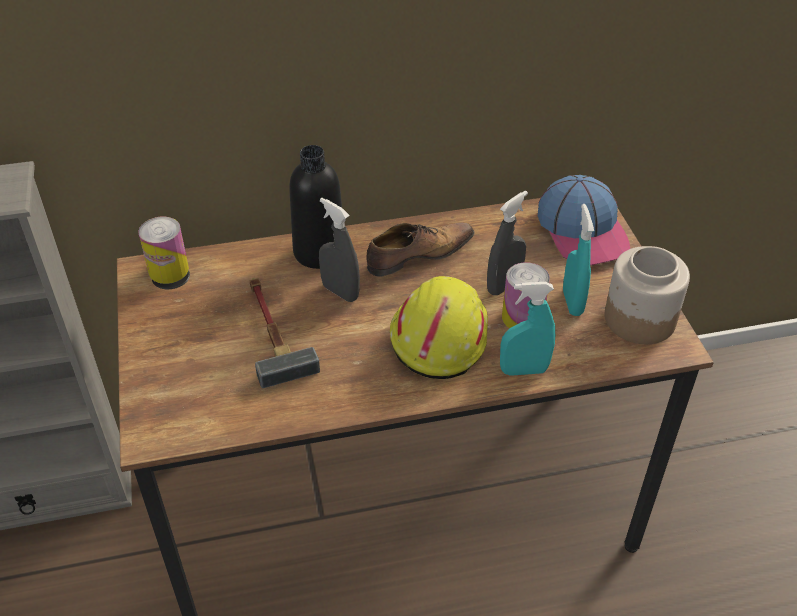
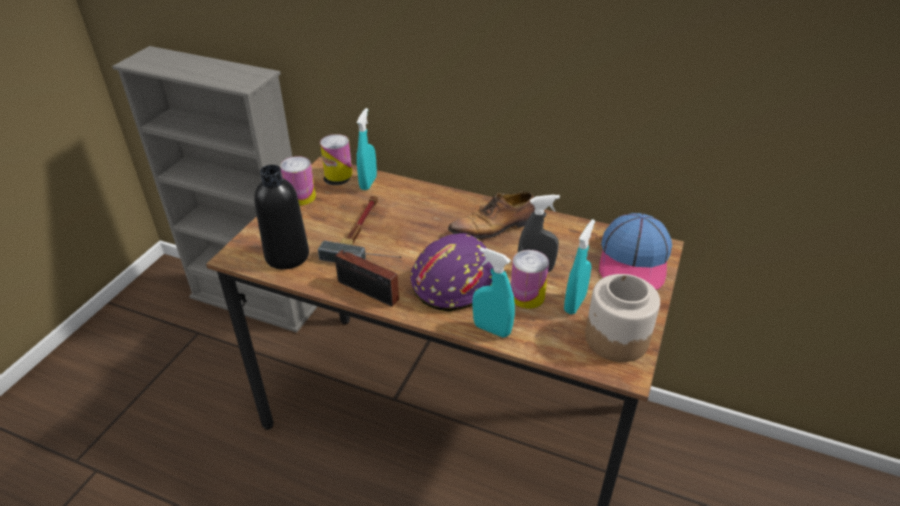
camera: 35 degrees right, 5 degrees down
(152, 322) = (301, 197): none -> can
(219, 266) = (368, 183): none -> turquoise spray bottle
(319, 252) = (434, 199): black bottle -> black bottle (287, 256)
(340, 292) = (422, 227): grey spray bottle -> none
(362, 396) = (370, 293): none -> radio
(417, 255) = (494, 227): shoe -> shoe turned 150 degrees clockwise
(438, 336) = (456, 281): yellow hard hat -> purple hard hat

